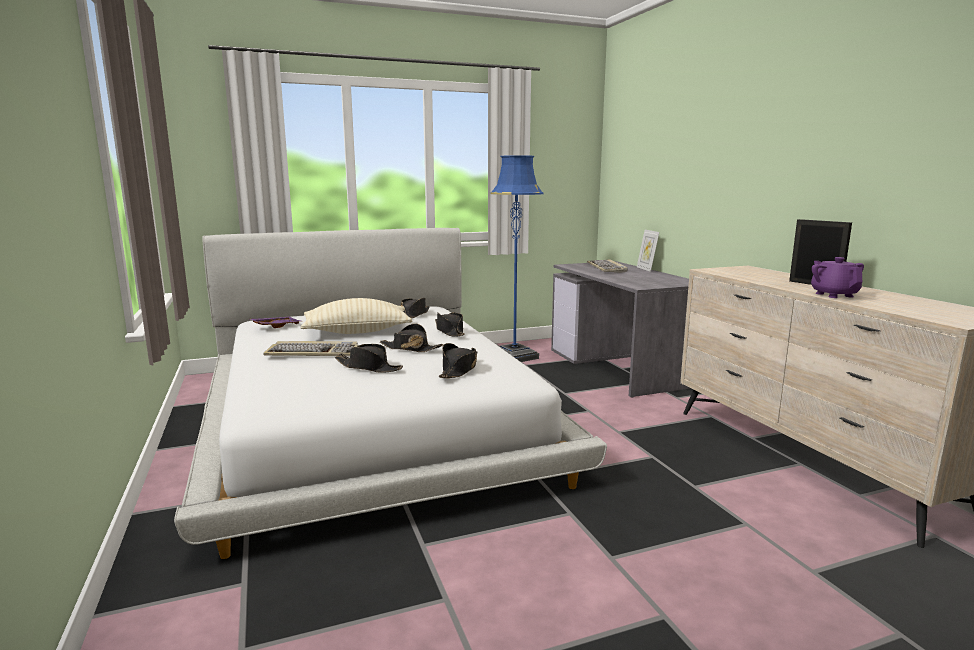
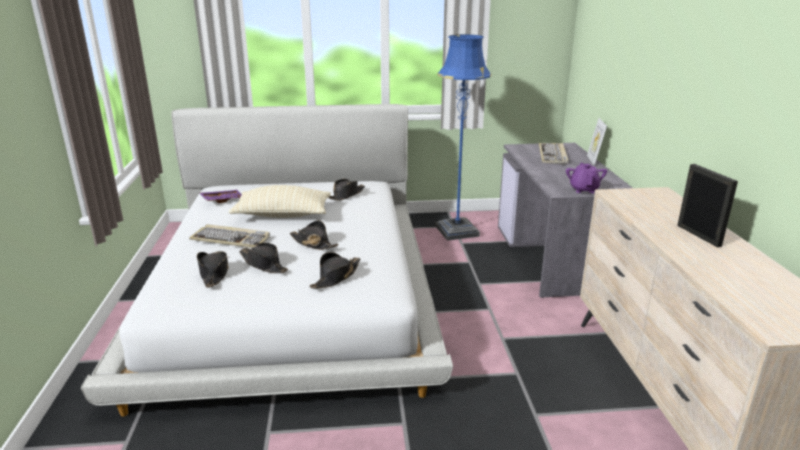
camera: 15 degrees right, 10 degrees up
(449, 331) = (363, 222): black hat -> black hat (214, 273)
(834, 295) = (696, 259): purple teapot -> purple teapot (584, 189)

